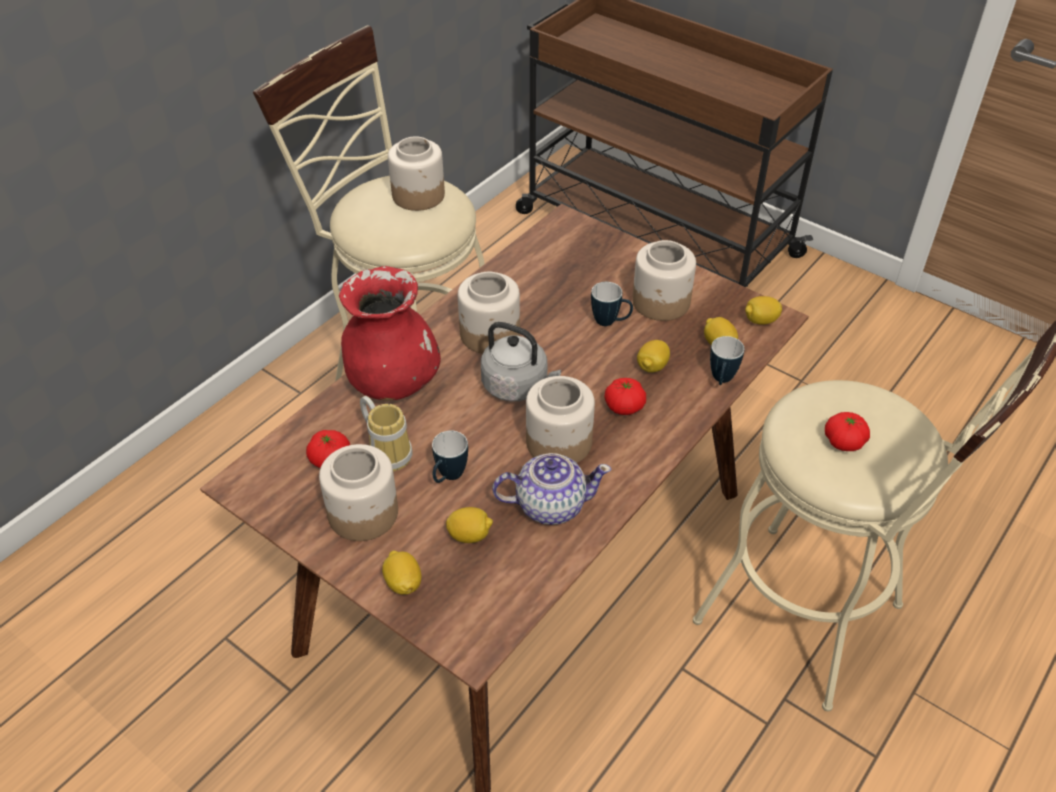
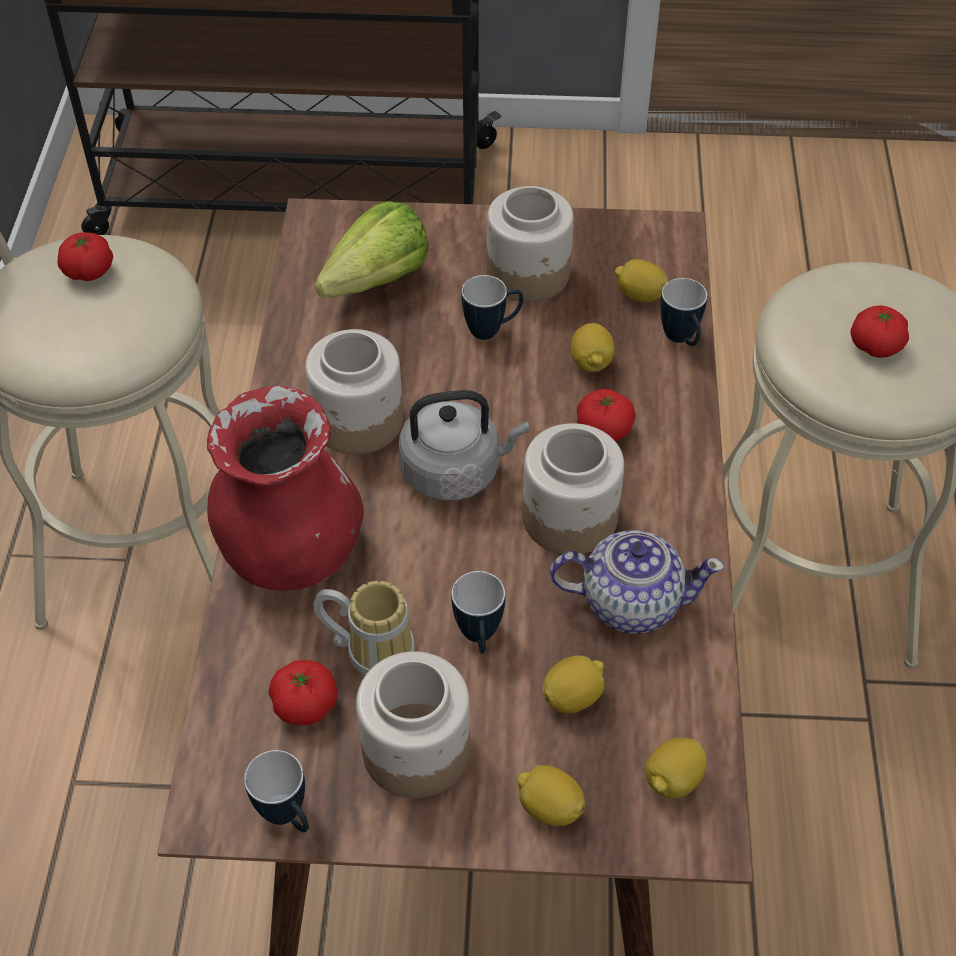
camera: 35 degrees left, 5 degrees up
(272, 508) = (288, 818): none -> mug
(419, 195) = (89, 271): jar -> tomato
(550, 505) = (629, 602): teapot -> teapot turned 45 degrees clockwise
(561, 267) = (367, 285): none -> lettuce
(760, 321) = (659, 243): lemon -> lemon (673, 780)

